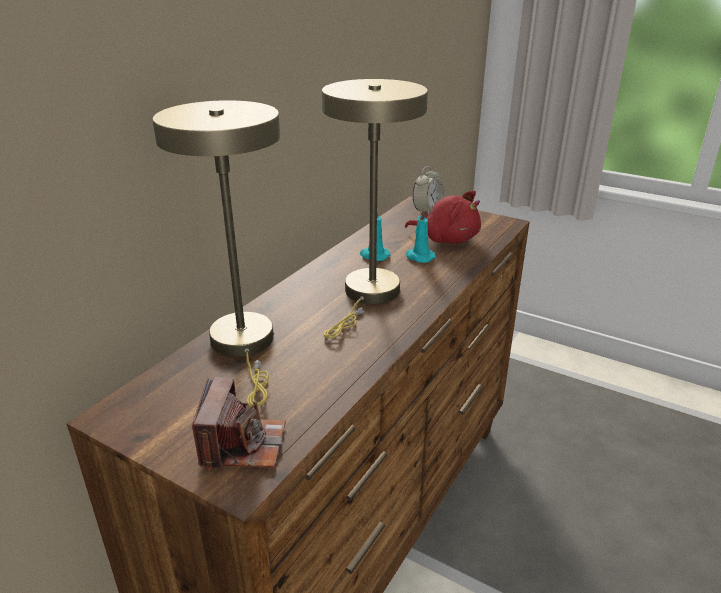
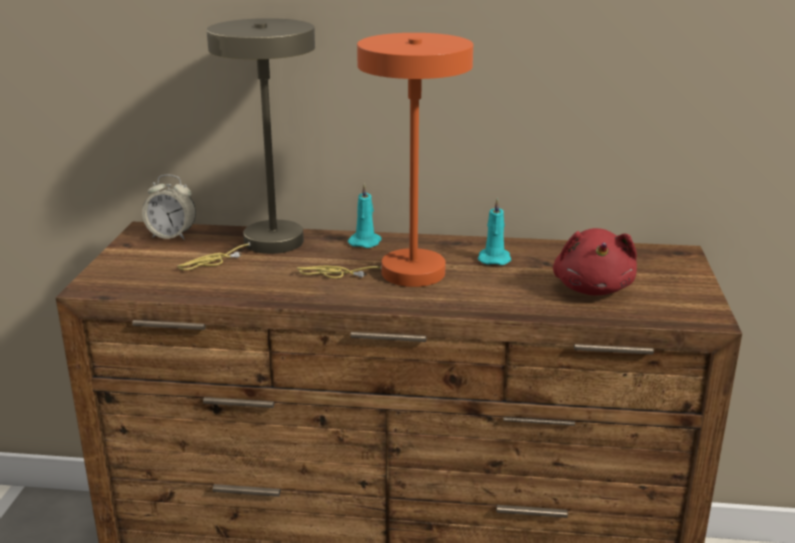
camera: 65 degrees right, 5 degrees down
(242, 444) = (133, 276): camera -> none
(369, 295) = (400, 273): beige table lamp -> orange table lamp
(419, 257) = (520, 281): turquoise candle -> turquoise candle (365, 242)
(427, 211) = (663, 263): alarm clock -> alarm clock (172, 236)

